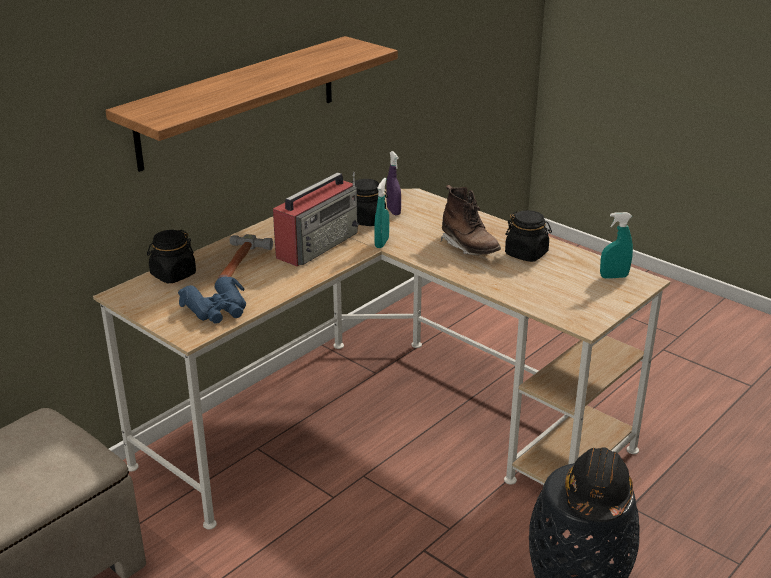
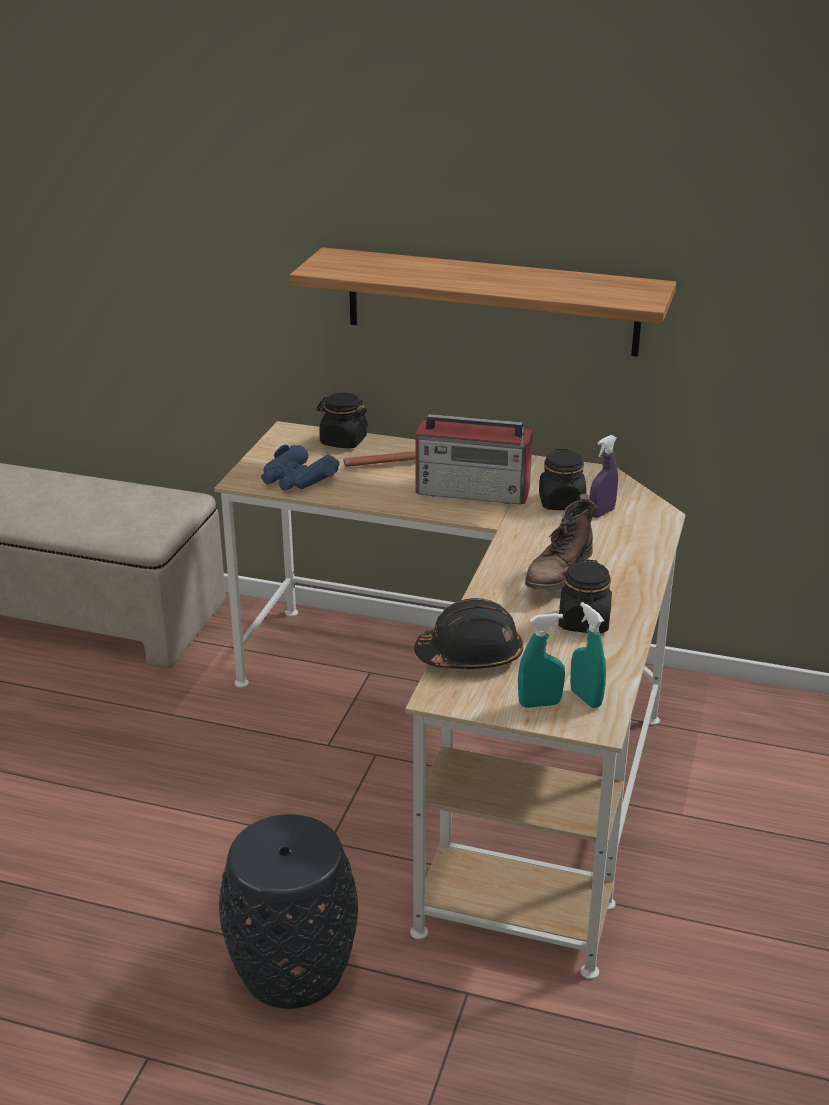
camera: 65 degrees right, 0 degrees up
(381, 243) = (514, 525): turquoise spray bottle -> turquoise spray bottle (539, 704)
(597, 496) = (275, 858): black hard hat -> black hard hat (470, 655)

